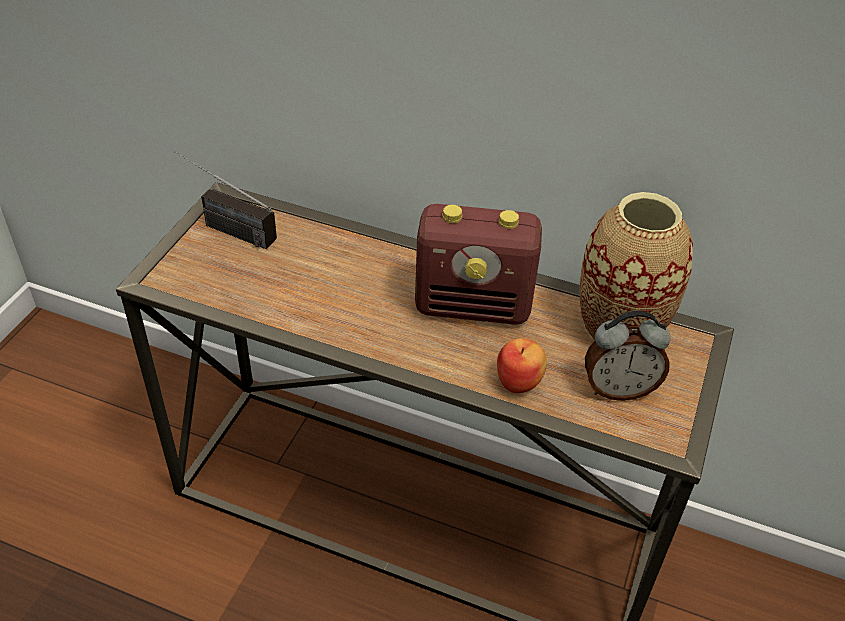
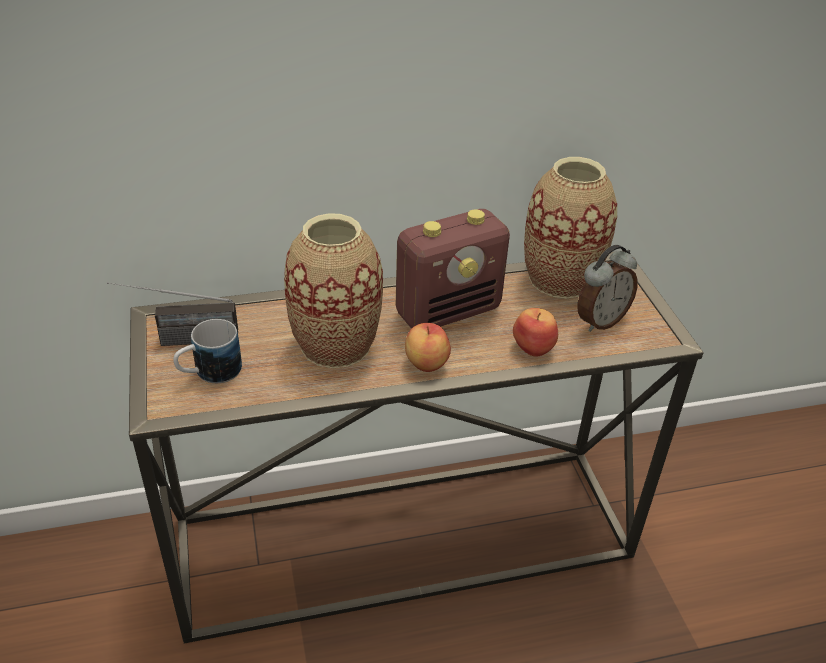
camera: 35 degrees left, 5 degrees down
(219, 267) = (209, 373): none -> mug
(341, 290) = (335, 345): none -> vase
(399, 346) = (425, 363): none -> apple

